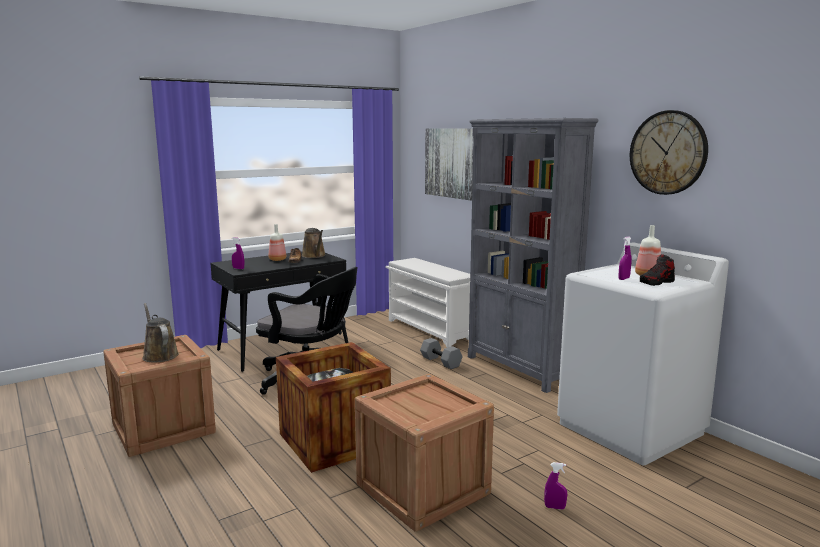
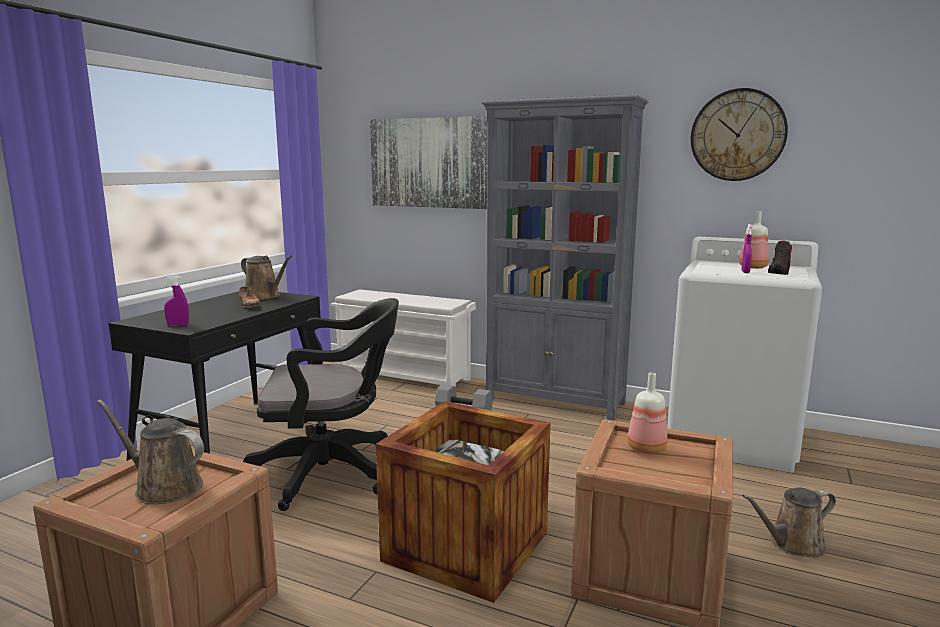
camera: 30 degrees left, 0 degrees up
(277, 259) = (217, 307): bottle -> bottle (645, 448)
(555, 507) = (792, 544): purple spray bottle -> brown watering can

